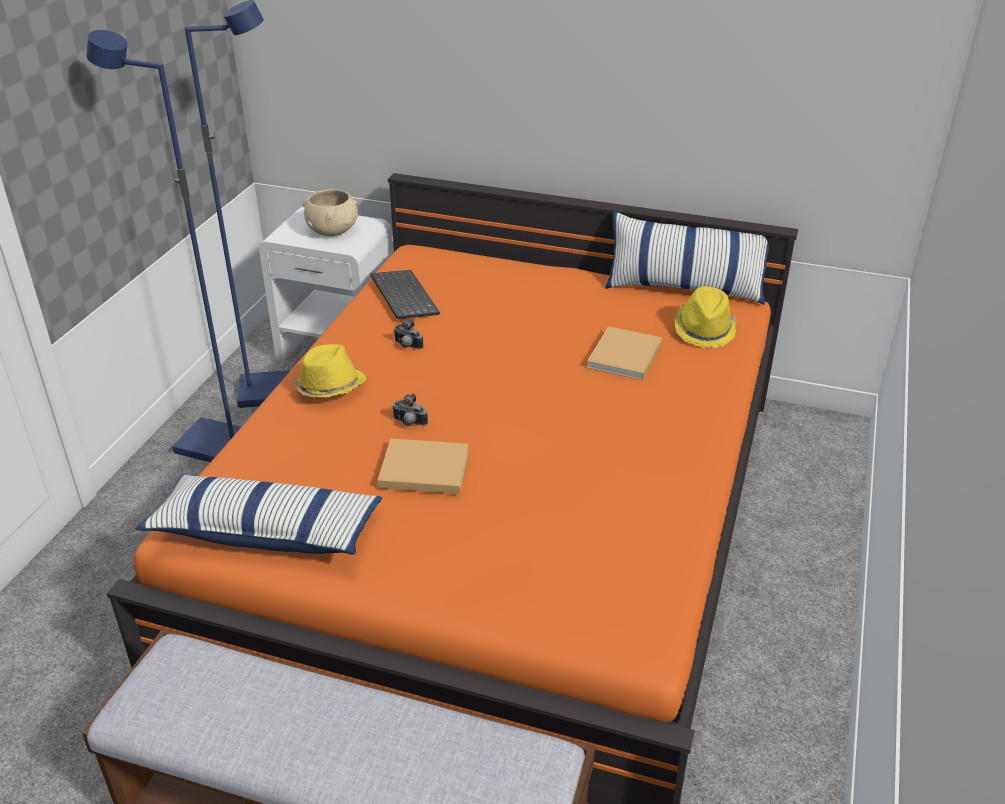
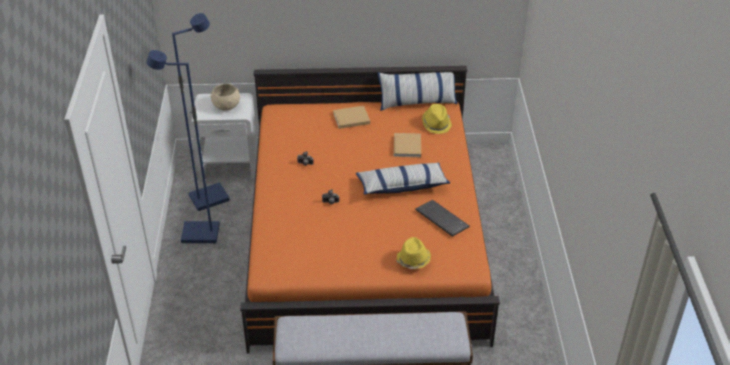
camera: 20 degrees left, 5 degrees up
(266, 532) = (301, 265): pillow -> pillow (402, 186)
(329, 388) = (283, 194): yellow hat -> yellow hat (413, 260)
(402, 296) = (285, 137): keyboard -> keyboard (440, 219)
(421, 469) = (349, 222): beige book -> beige book (350, 118)

